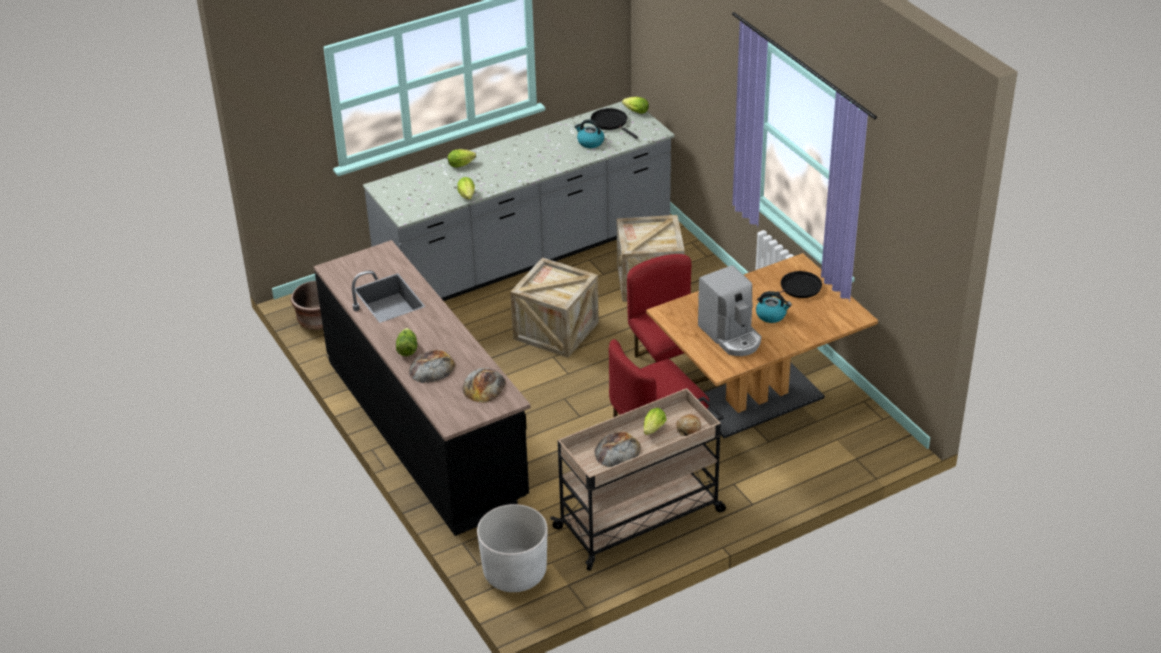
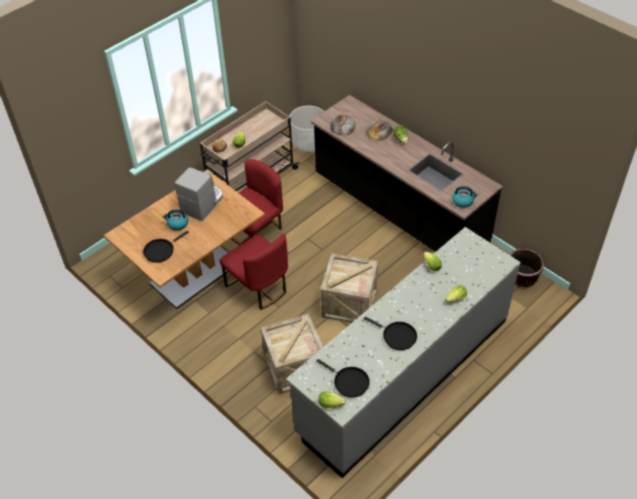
camera: 165 degrees right, 10 degrees up
(543, 146) = (397, 336): none -> black frying pan
(590, 142) = (358, 350): kettle -> kettle (463, 201)
(617, 450) = (257, 128): bread -> none
(731, 335) = (203, 203): coffee machine -> coffee machine turned 75 degrees clockwise

